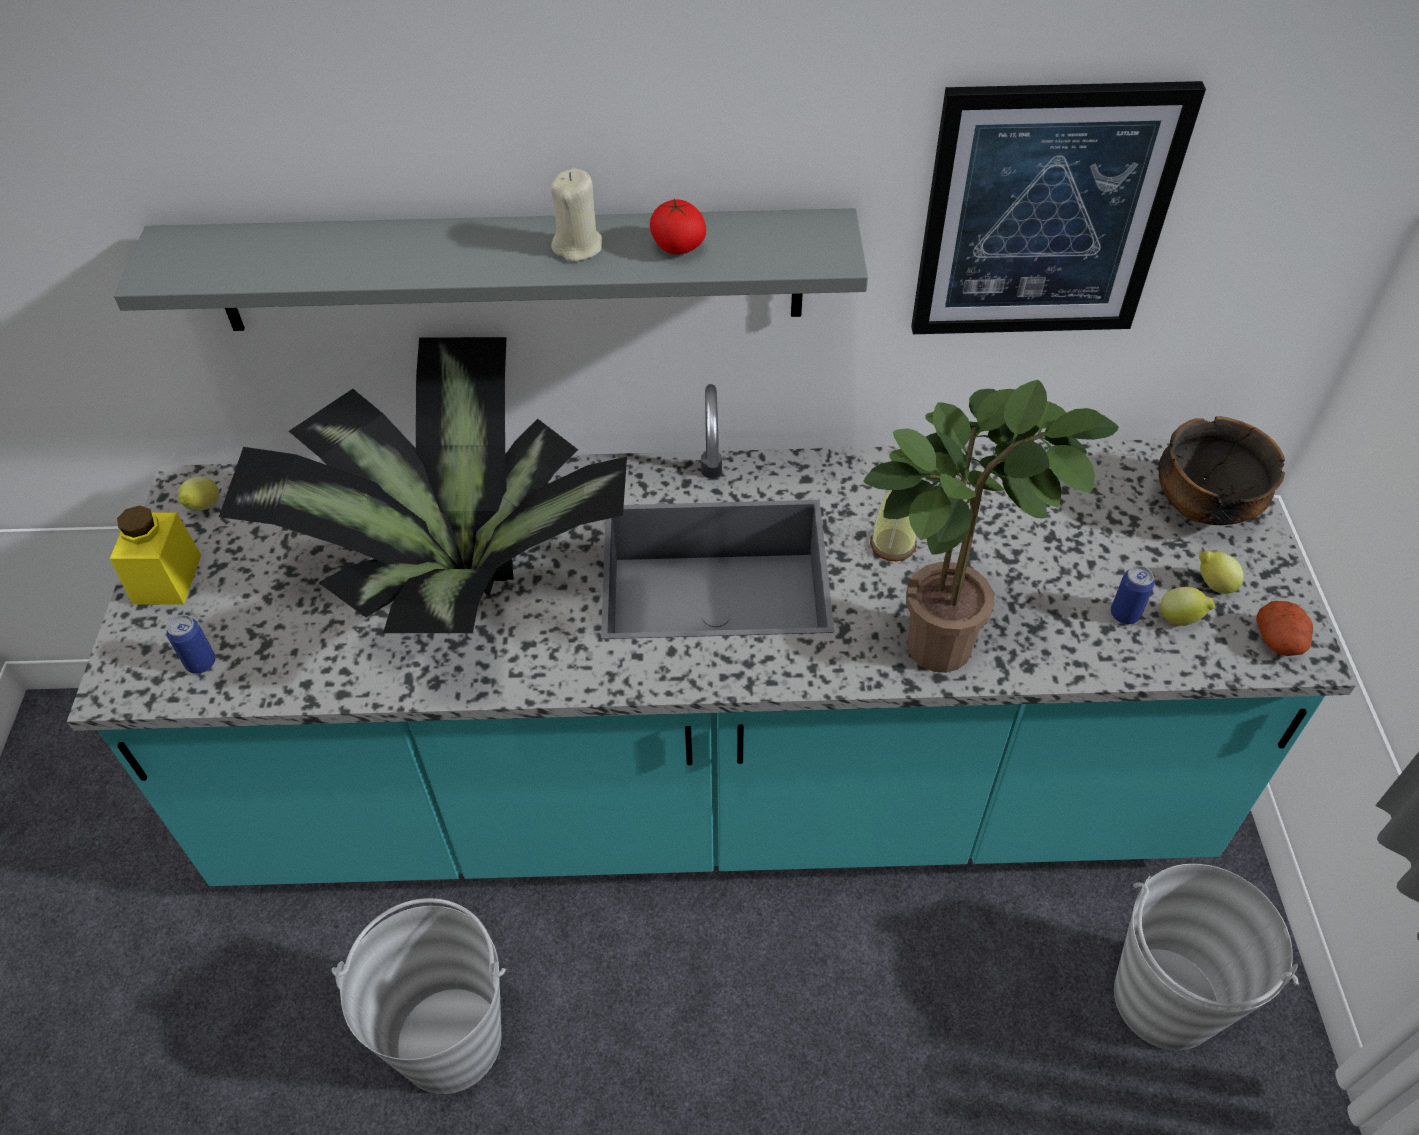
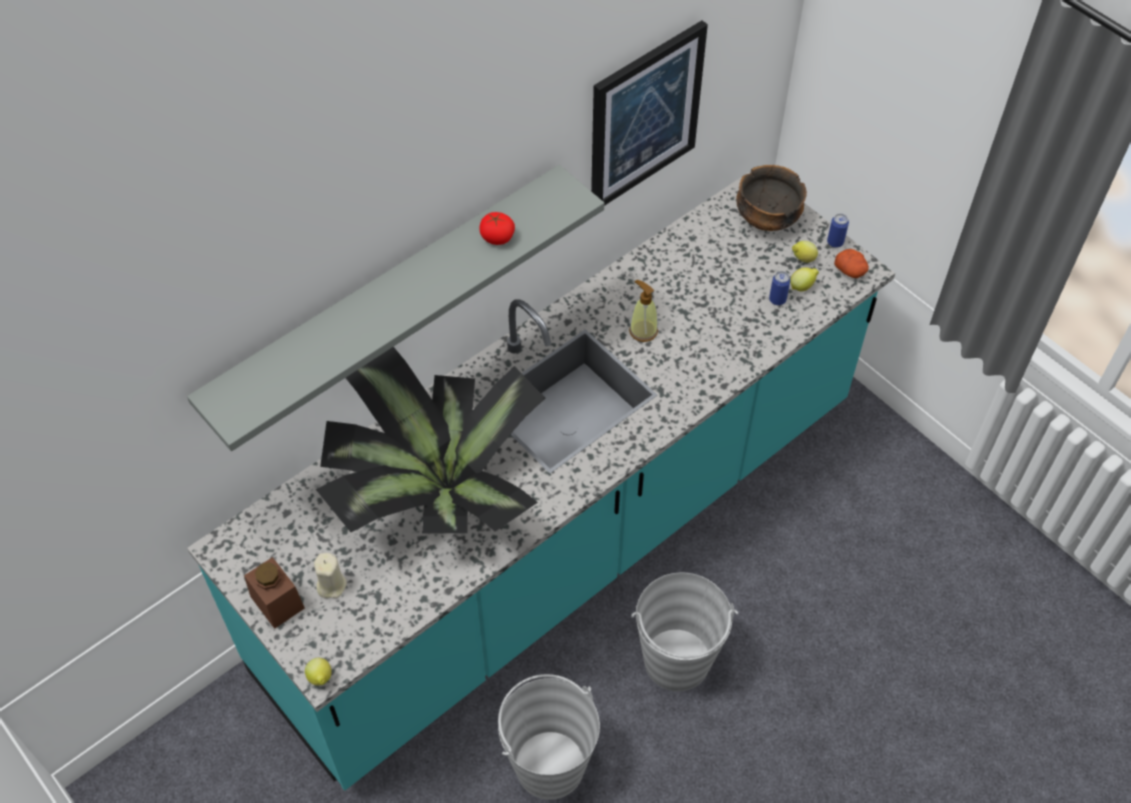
camera: 40 degrees left, 5 degrees up
(167, 579) = (277, 602): yellow jar -> brown jar
(201, 663) = (353, 629): can -> can (835, 242)
(203, 508) = (248, 552): lemon -> lemon (321, 679)
(578, 247) = (447, 267): beige candle -> beige candle (331, 585)
(945, 638) = (710, 364): potted plant -> none
(1164, 1000) = (867, 487): grey bucket -> grey bucket (676, 661)

